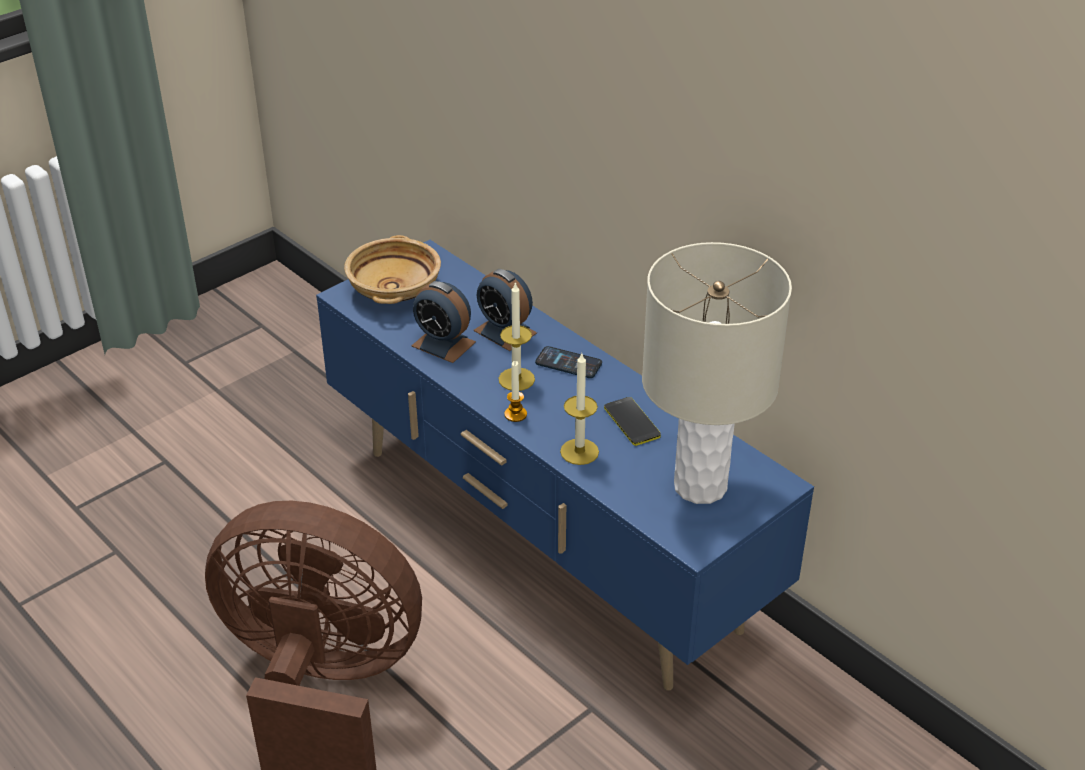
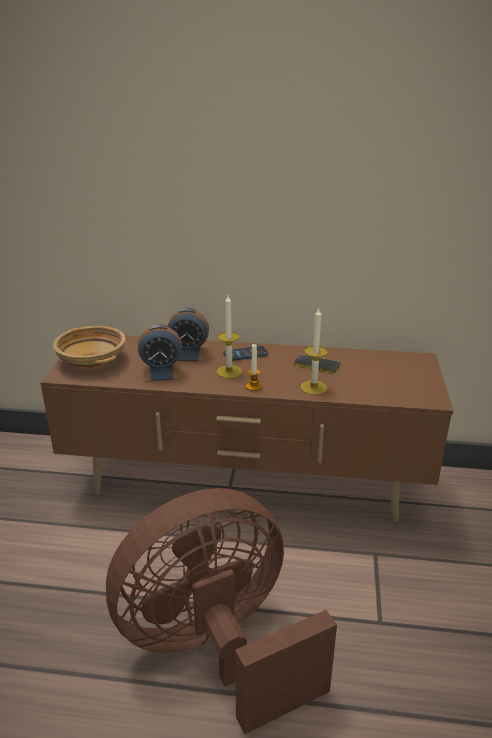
camera: 40 degrees left, 10 degrees down
(545, 540) = (247, 486): blue tv stand -> brown tv stand
(700, 485) = (392, 375): beige table lamp -> none

